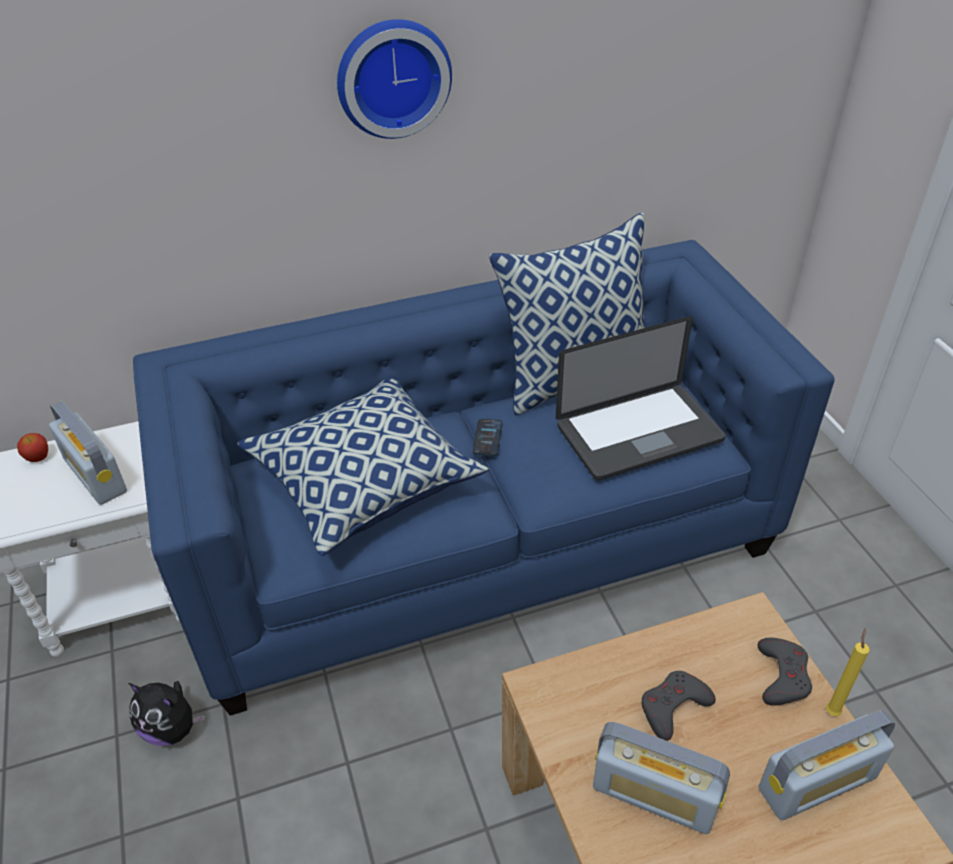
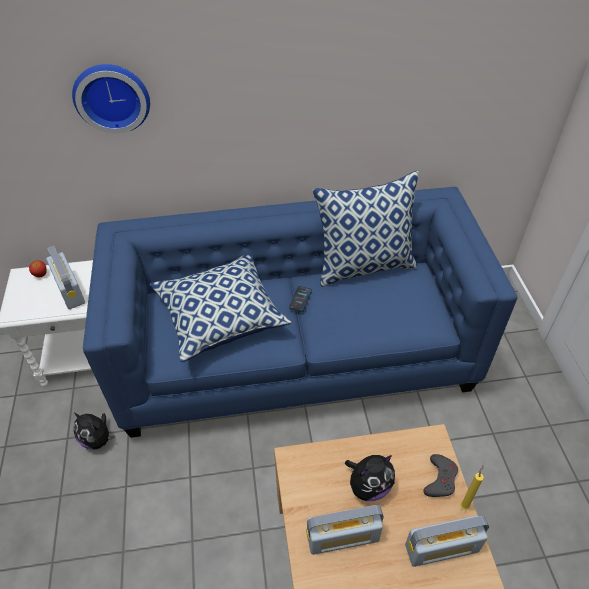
camera: 10 degrees right, 5 degrees up
(392, 77) = (261, 75): wall clock -> wall clock (112, 96)
(639, 433) = (393, 310): laptop -> none
(654, 795) = (343, 537): radio -> radio turned 45 degrees counterclockwise
(673, 707) = (368, 486): grey game controller -> plush toy

